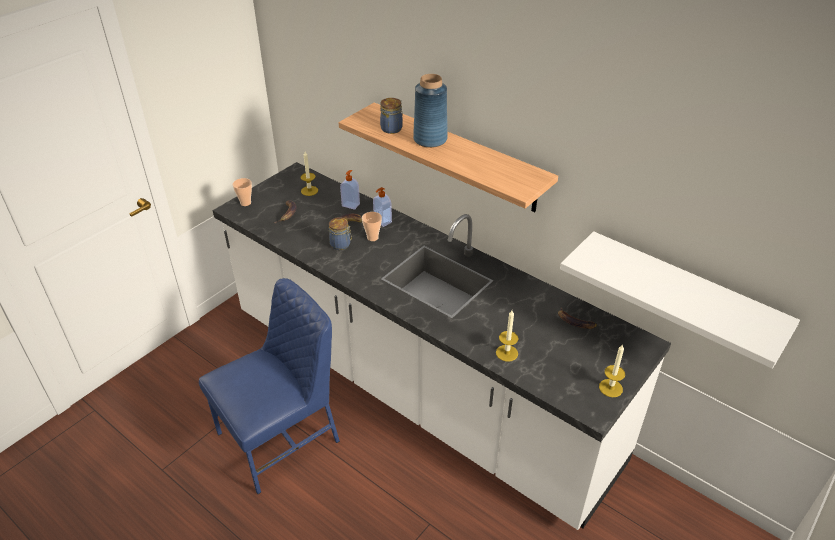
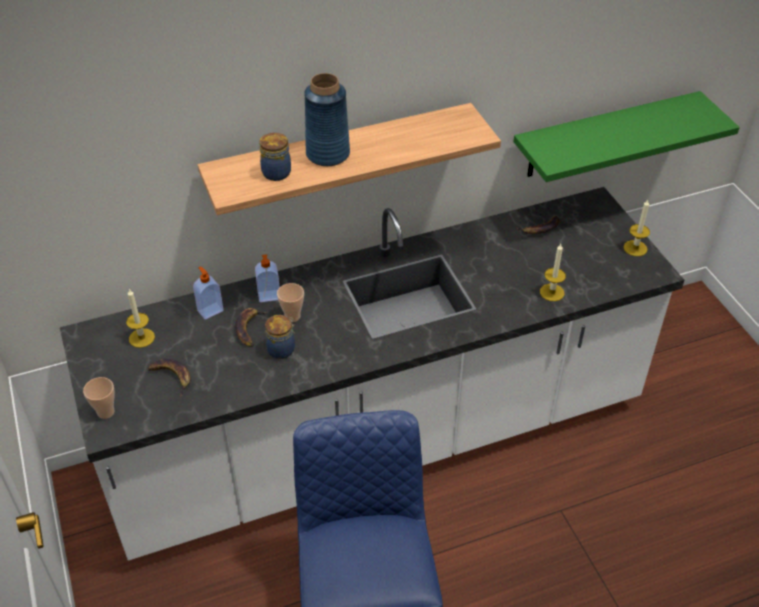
camera: 60 degrees left, 5 degrees up
(682, 293) = (605, 135): white shelf -> green shelf

